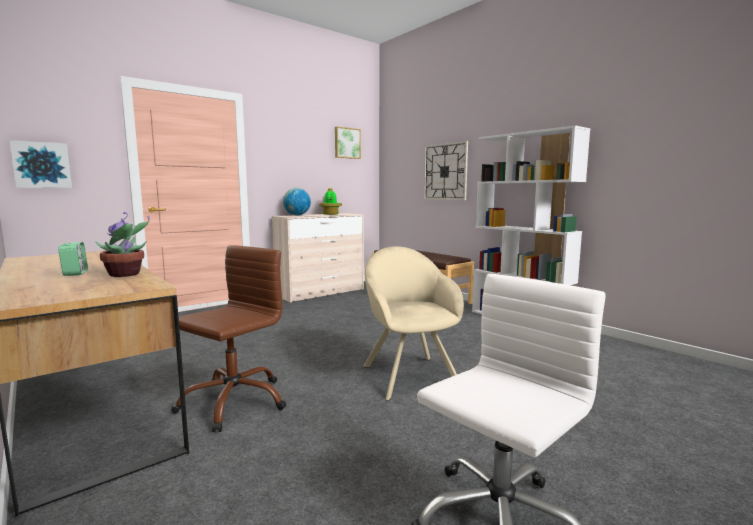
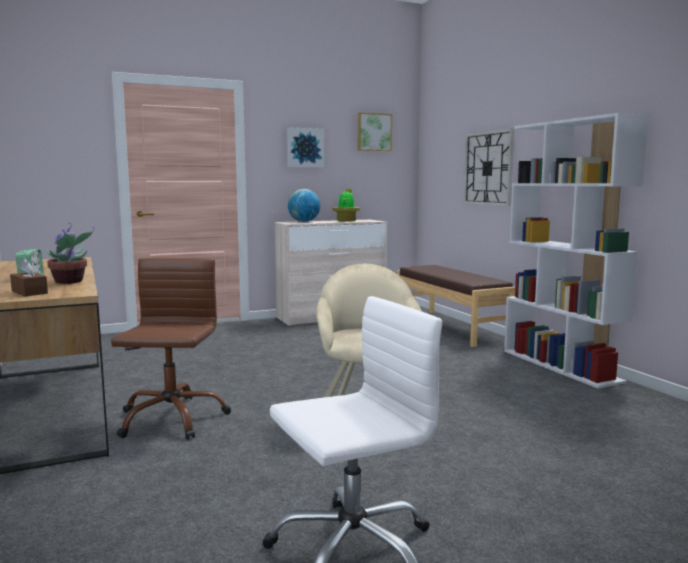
camera: 15 degrees right, 0 degrees up
(41, 165) = (35, 168): picture -> picture (305, 148)
(90, 288) = (29, 292): none -> brown tissue box
(233, 401) = (171, 418): brown office chair -> brown office chair turned 45 degrees counterclockwise

